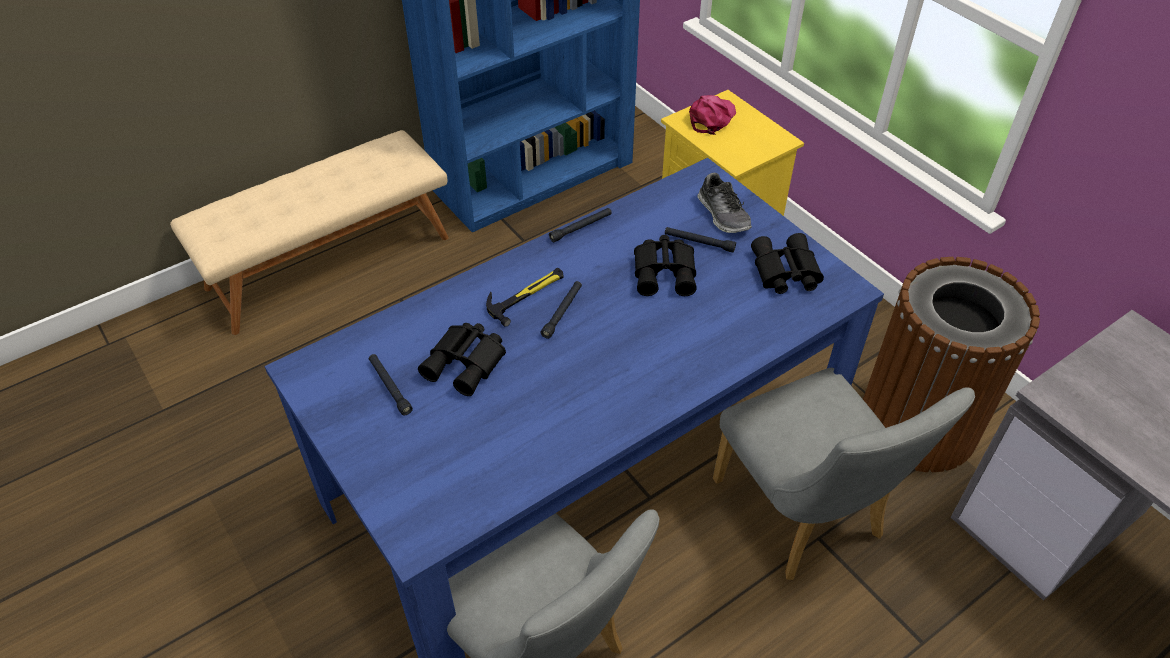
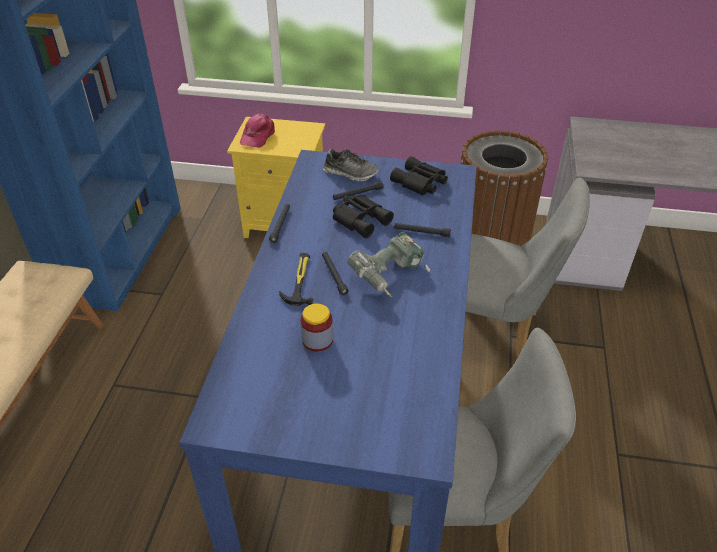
camera: 45 degrees left, 5 degrees down
(390, 387) = (288, 388): black flashlight -> black flashlight (421, 232)
(467, 363) = (317, 340): black binoculars -> jar
(612, 352) = (390, 277): none -> power drill
(711, 118) = (257, 136): pink cap -> pink cap turned 150 degrees counterclockwise

